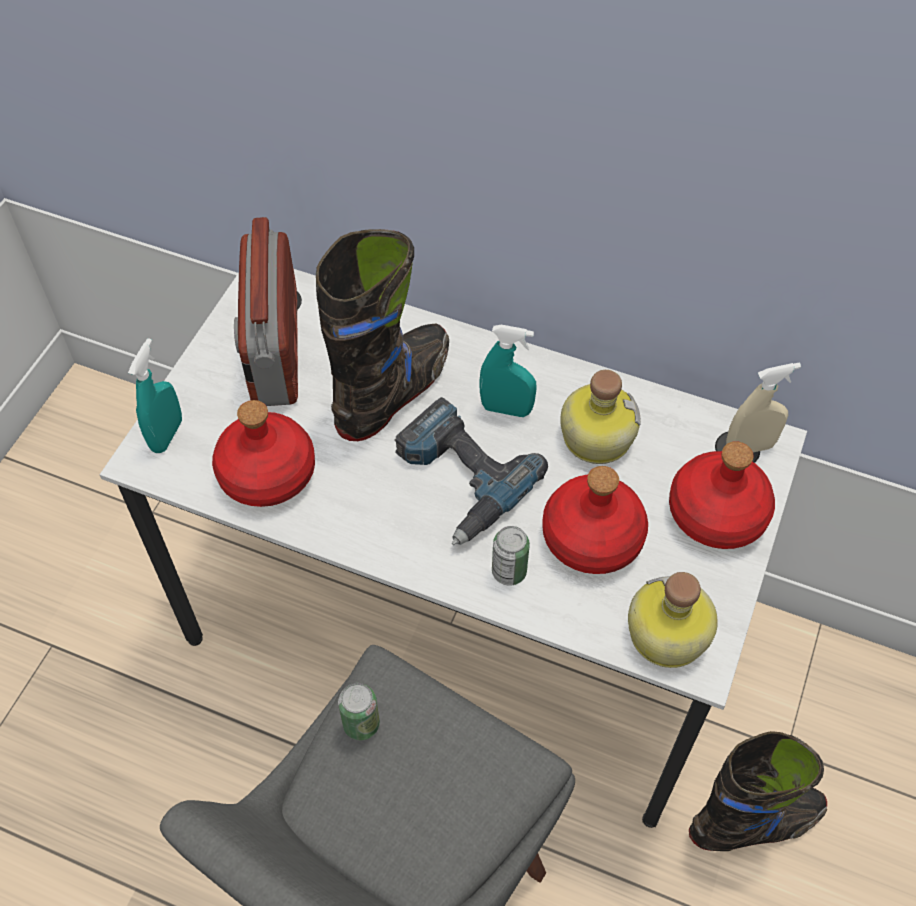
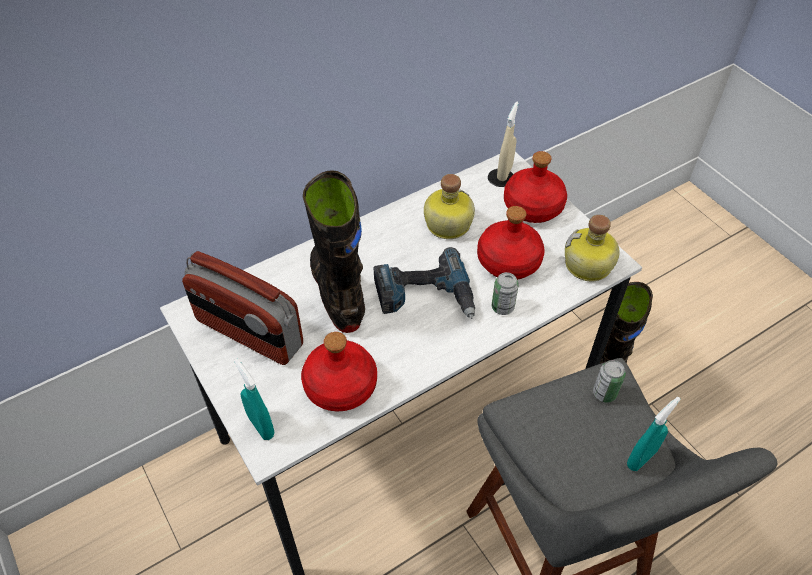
camera: 55 degrees left, 5 degrees down
(361, 724) = (539, 436): can -> can (604, 393)
(506, 409) = (396, 250): turquoise spray bottle -> turquoise spray bottle (641, 458)

